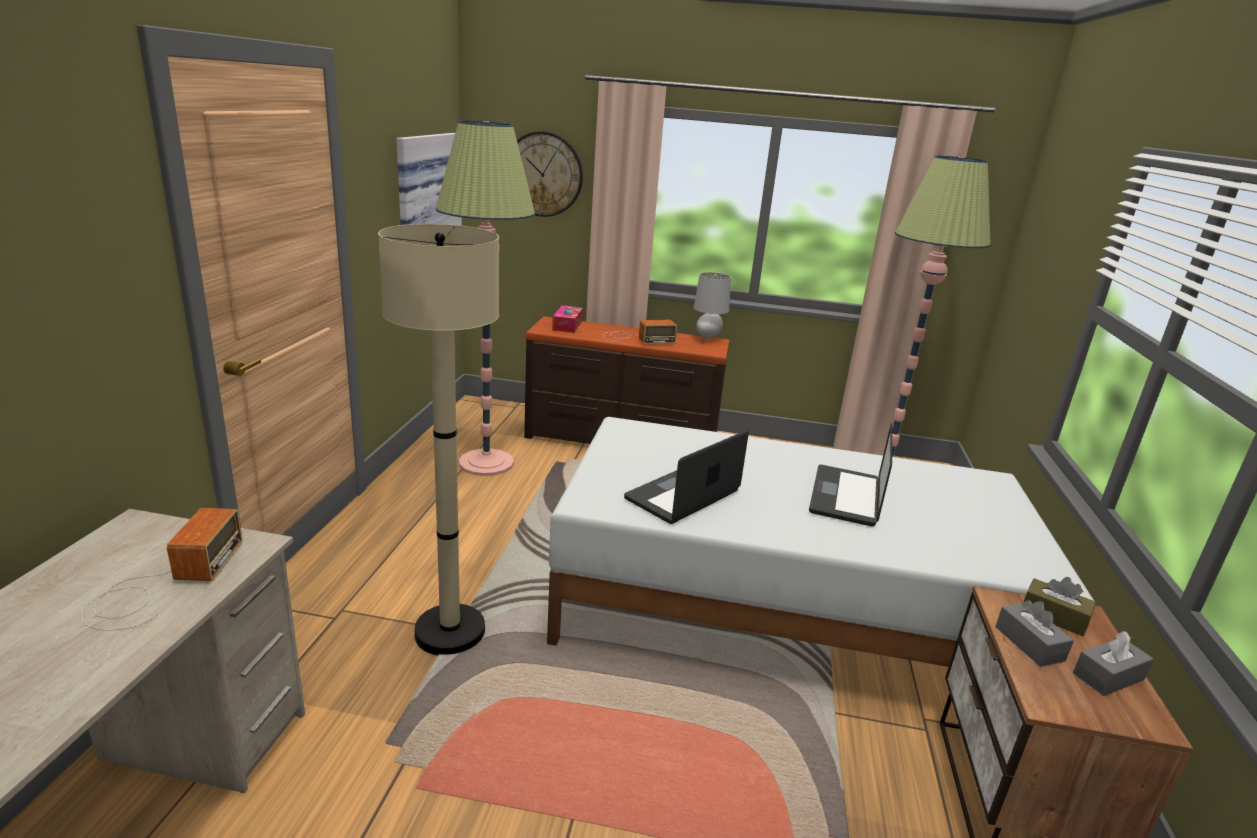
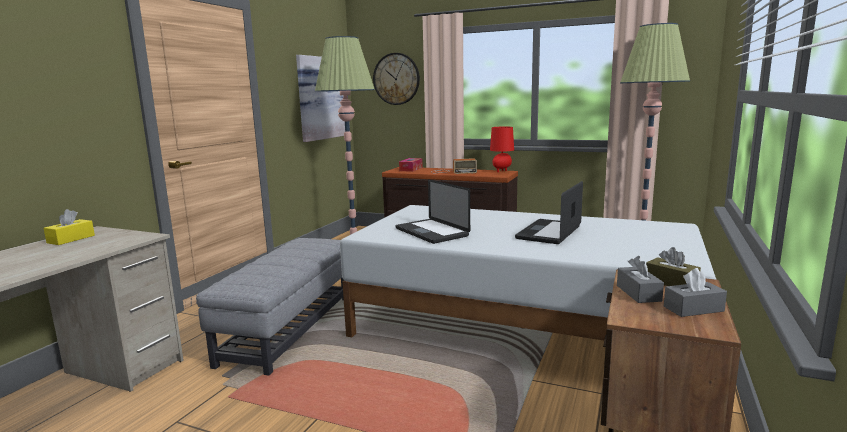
camera: 15 degrees right, 10 degrees down
(110, 557) = (71, 239): none -> yellow tissue box
(163, 584) = (87, 247): radio -> none
(450, 632) = (289, 329): beige floor lamp -> grey ottoman
(682, 495) = (431, 232): laptop -> laptop turned 90 degrees counterclockwise
(707, 339) = (501, 171): grey table lamp -> red table lamp

